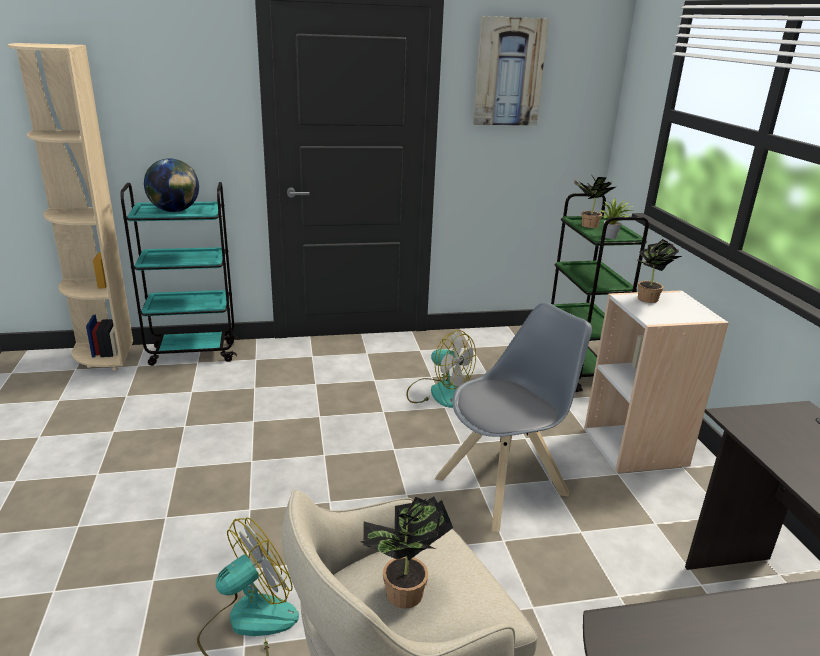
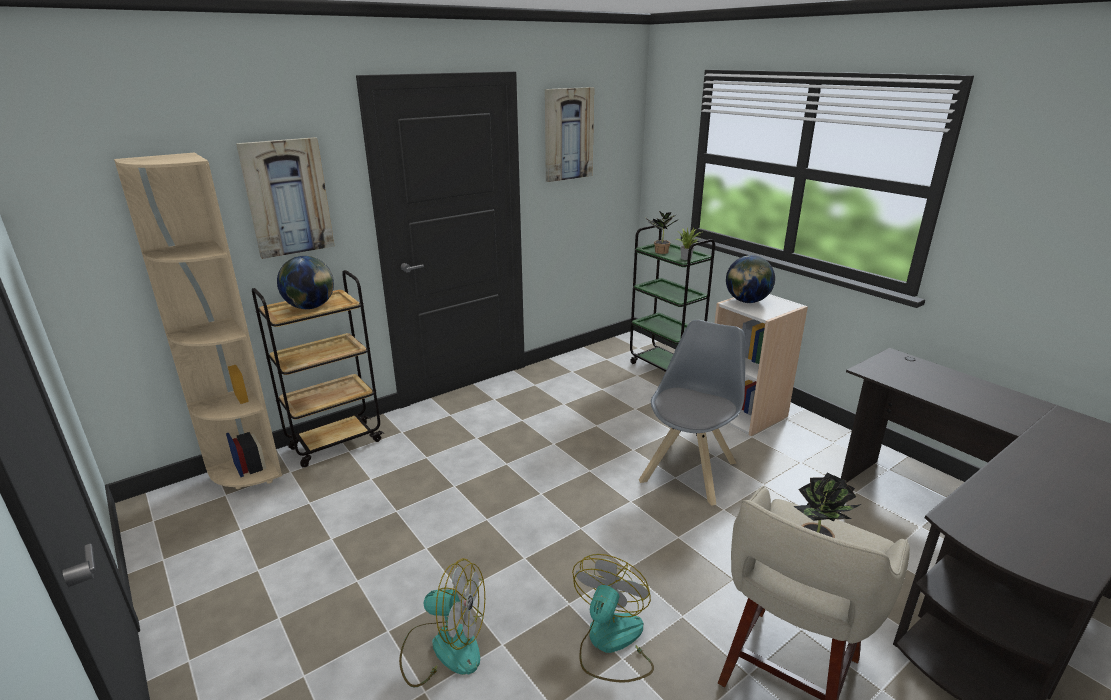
camera: 25 degrees left, 0 degrees up
(173, 100) = (287, 197): none -> picture
(194, 353) = (336, 443): turquoise cart -> brown cart
(438, 392) = (580, 415): fan -> fan (444, 647)
(649, 300) = (747, 301): potted plant -> globe

